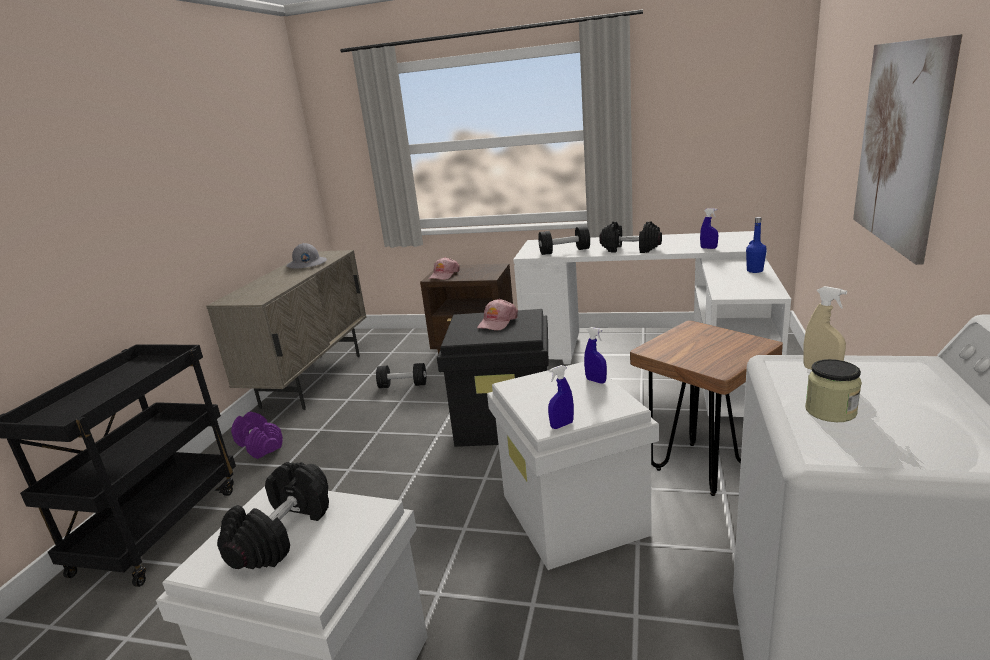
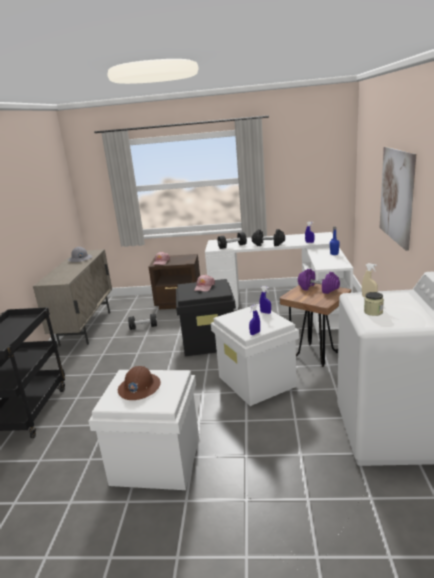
camera: 10 degrees left, 0 degrees up
(260, 445) = (69, 365): purple dumbbell -> purple dumbbell (318, 289)
(282, 533) = (139, 388): black dumbbell -> brown hard hat

